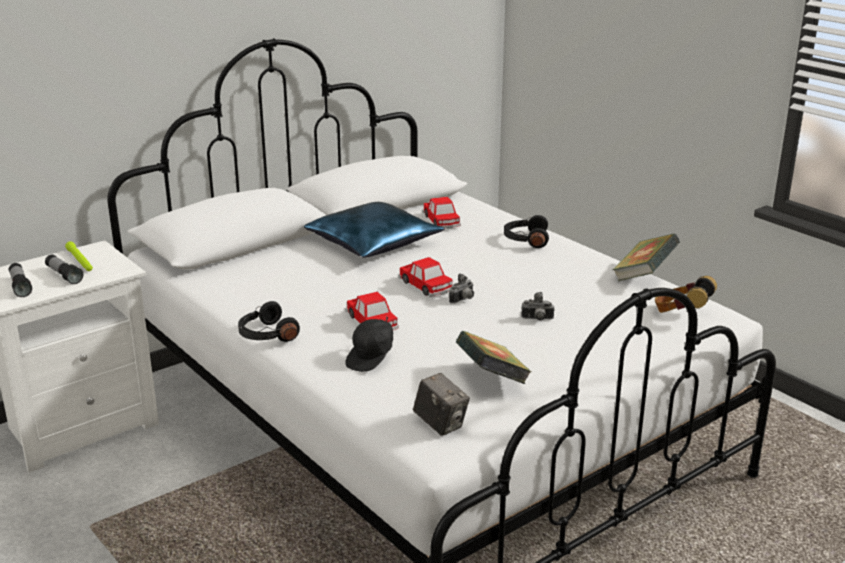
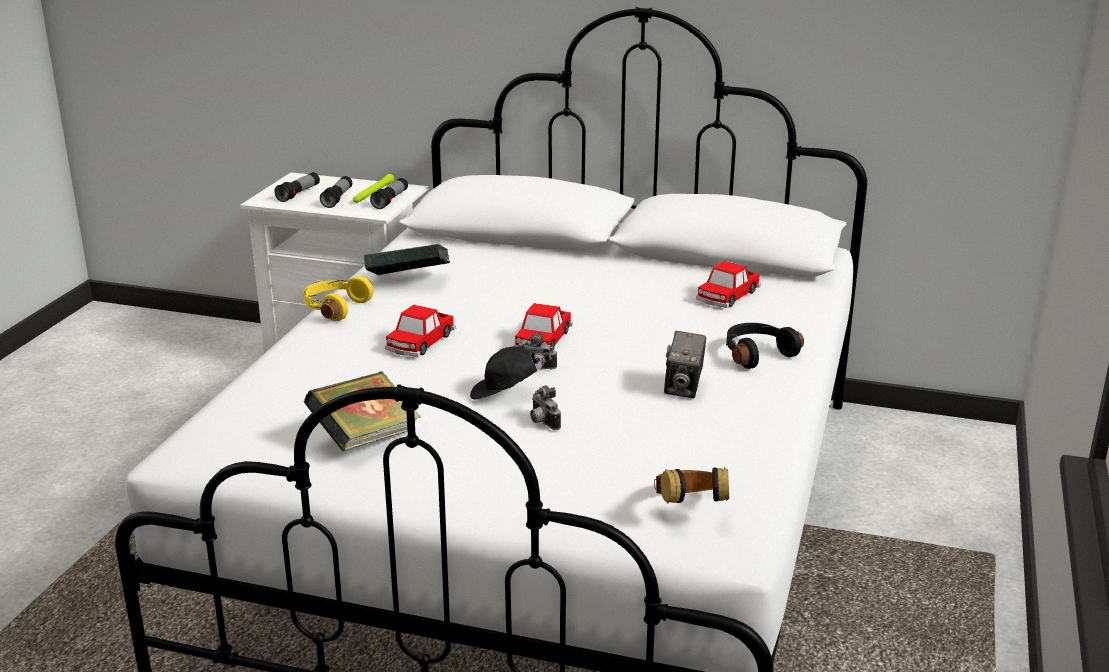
camera: 55 degrees right, 0 degrees up
(108, 259) = (391, 200): none -> flashlight
(266, 335) = (334, 308): black headphones -> yellow headphones
(372, 358) = (342, 367): black cap -> black cap (506, 394)
(373, 243) = (611, 284): blue pillow -> none
(440, 424) = (240, 441): camera -> camera (683, 388)
(644, 275) = (772, 454): book -> book (408, 282)

